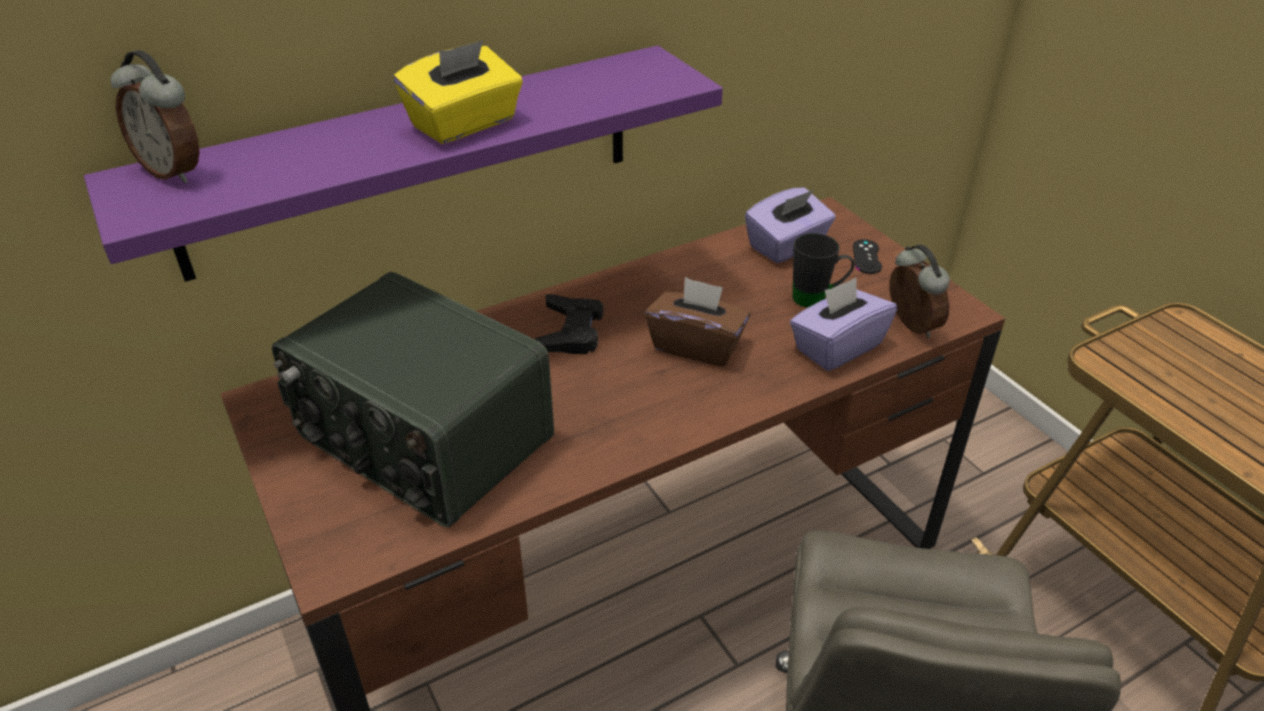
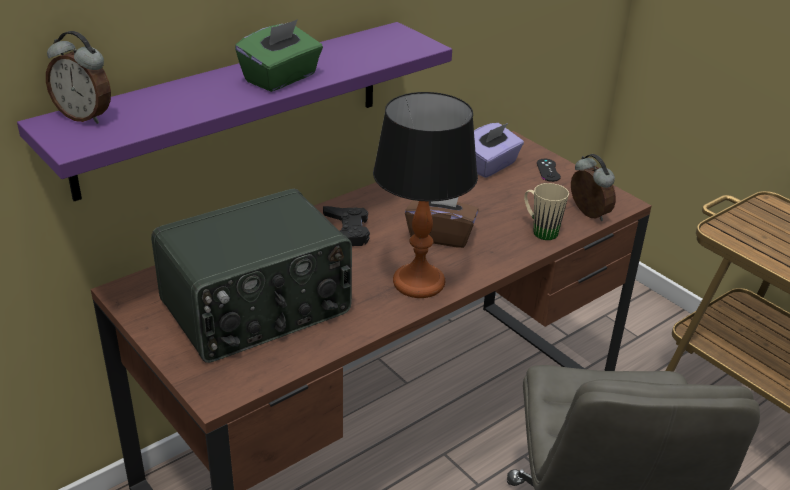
camera: 10 degrees left, 5 degrees down
(422, 440) = (257, 309): radio -> radio turned 60 degrees counterclockwise
(465, 124) = (281, 78): yellow tissue box -> green tissue box
(650, 416) = (419, 283): none -> table lamp
(817, 298) = (519, 200): black mug -> none
(837, 347) = (540, 230): purple tissue box -> beige mug

